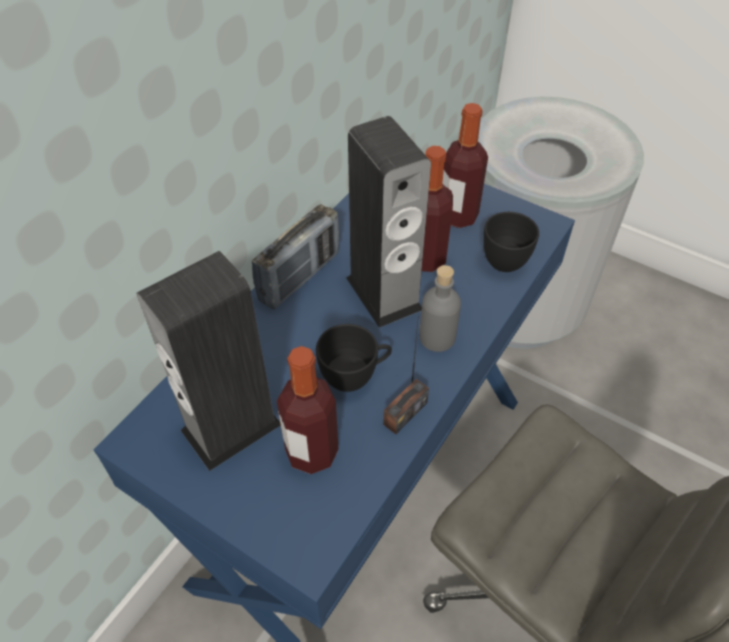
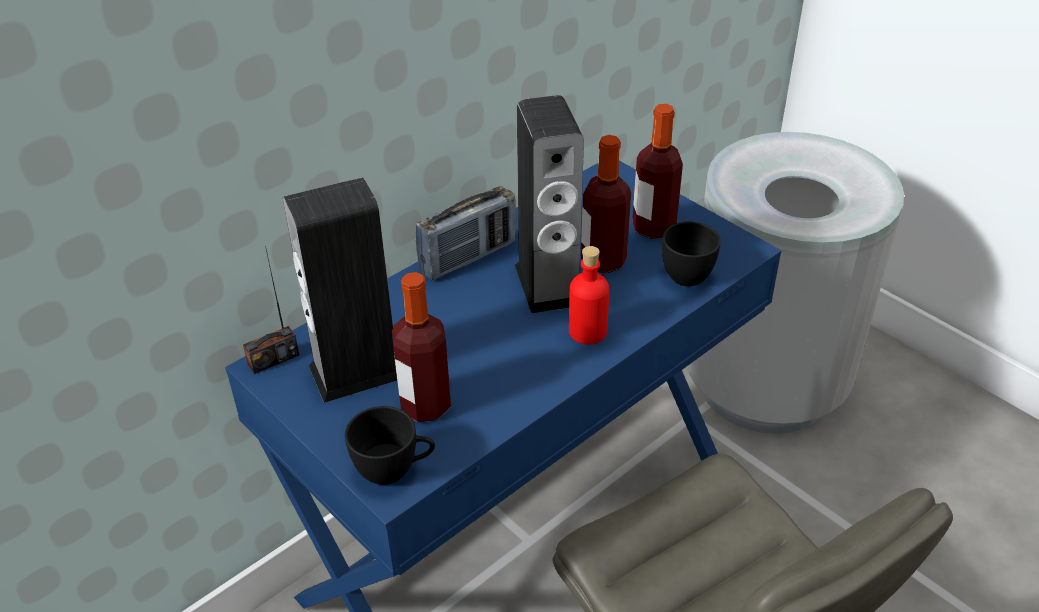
camera: 15 degrees right, 10 degrees down
(355, 376) = (491, 350): black cup -> black cup (394, 470)
(405, 413) = (529, 390): radio -> radio (273, 359)
(437, 337) = (587, 331): grey bottle -> red bottle

